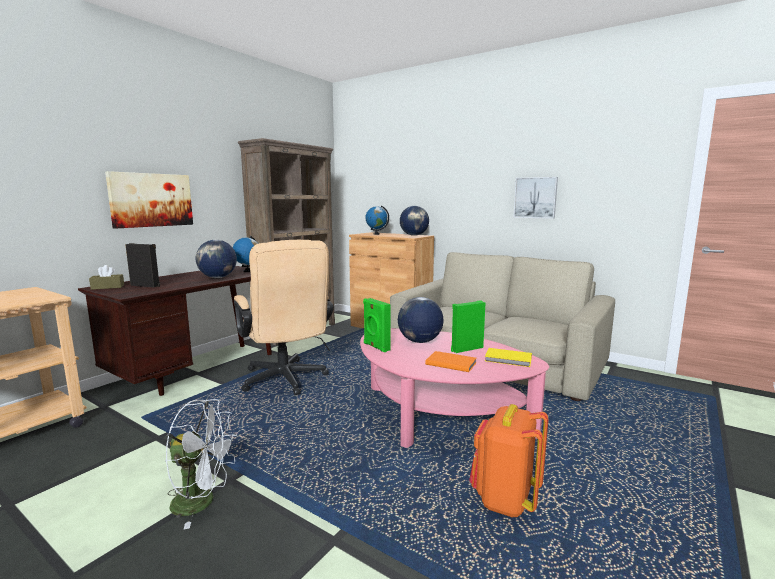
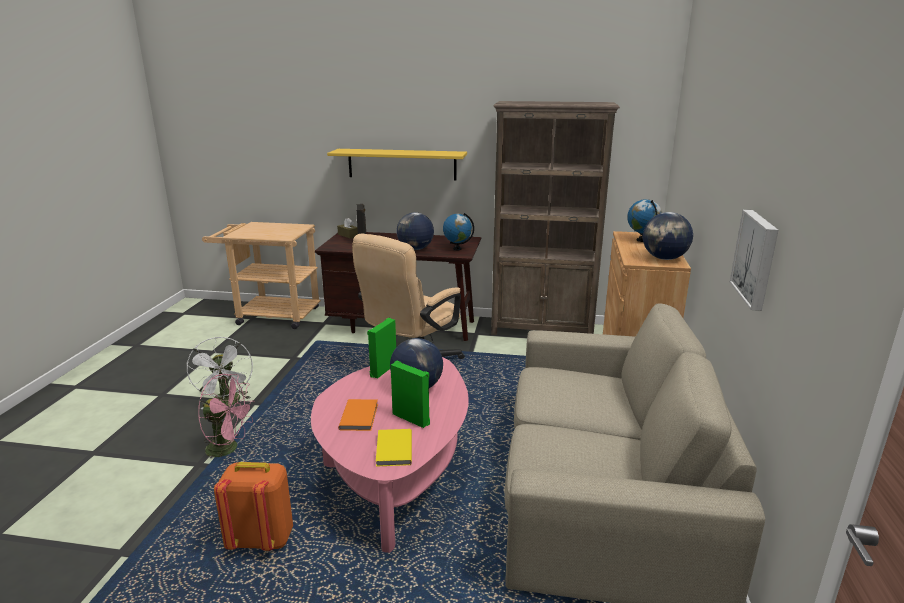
camera: 65 degrees right, 10 degrees up
(151, 200) = (402, 164): picture -> yellow shelf
(320, 509) = (229, 449): none -> pink fan

